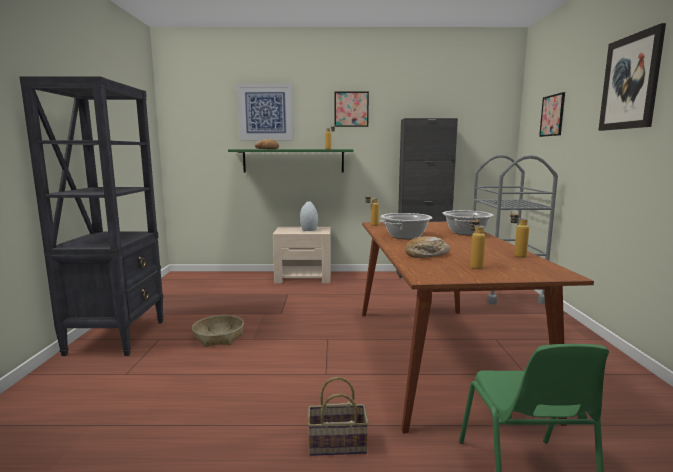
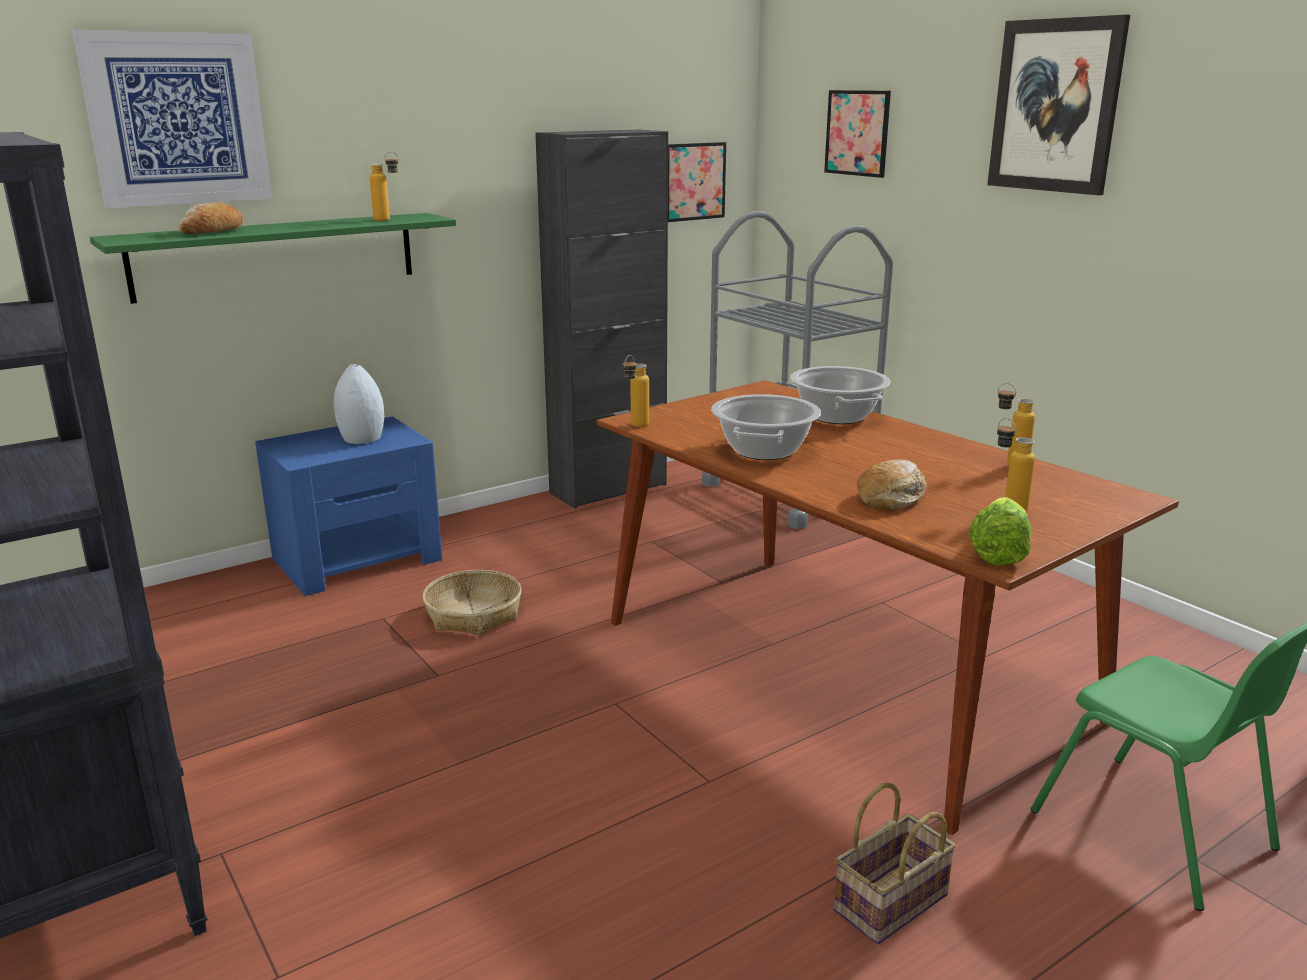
camera: 35 degrees left, 10 degrees up
(219, 337) = (374, 787): basket -> basket (474, 614)
(304, 277) = (358, 558): beige nightstand -> blue nightstand
(351, 109) = (416, 106): picture -> picture (694, 181)
(430, 276) = (997, 553): none -> lettuce

